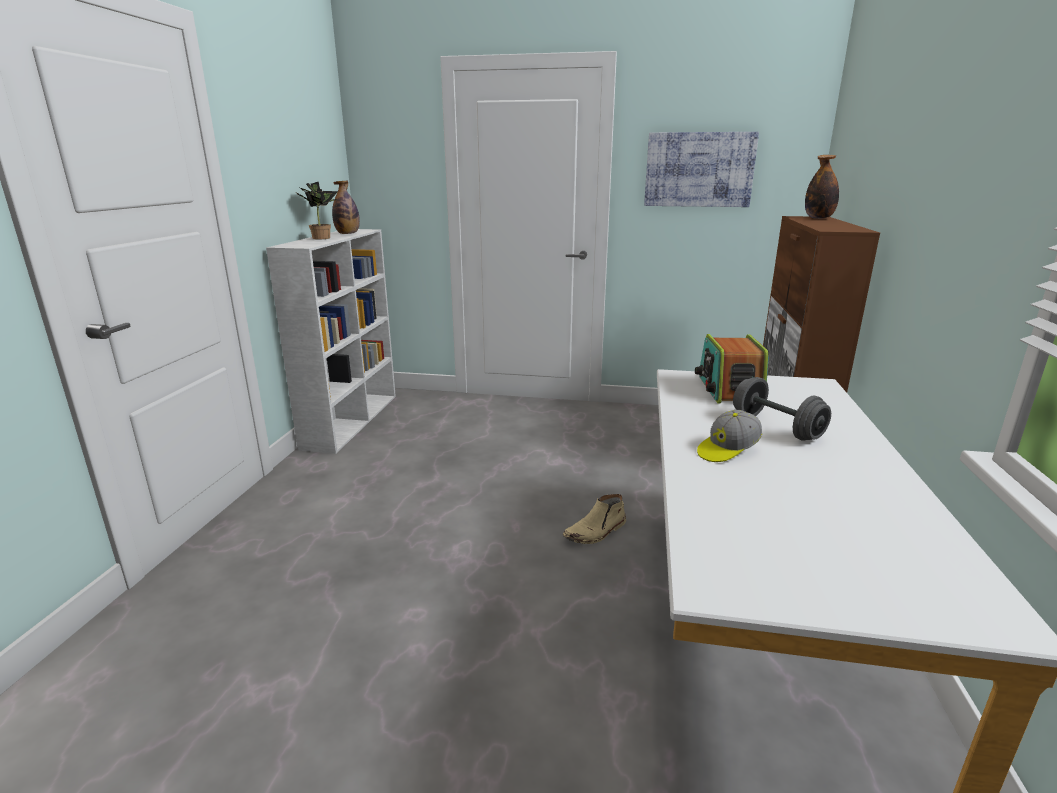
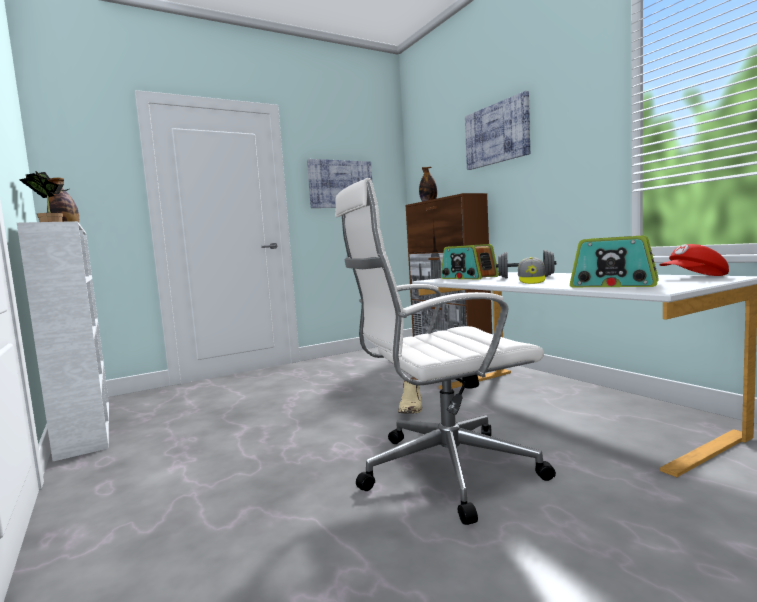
camera: 40 degrees left, 15 degrees down
(490, 635) = (443, 471): none -> white office chair
(746, 529) = (613, 285): none -> radio
(920, 122) = (496, 134): none -> picture
(940, 579) = (694, 277): none -> red cap

